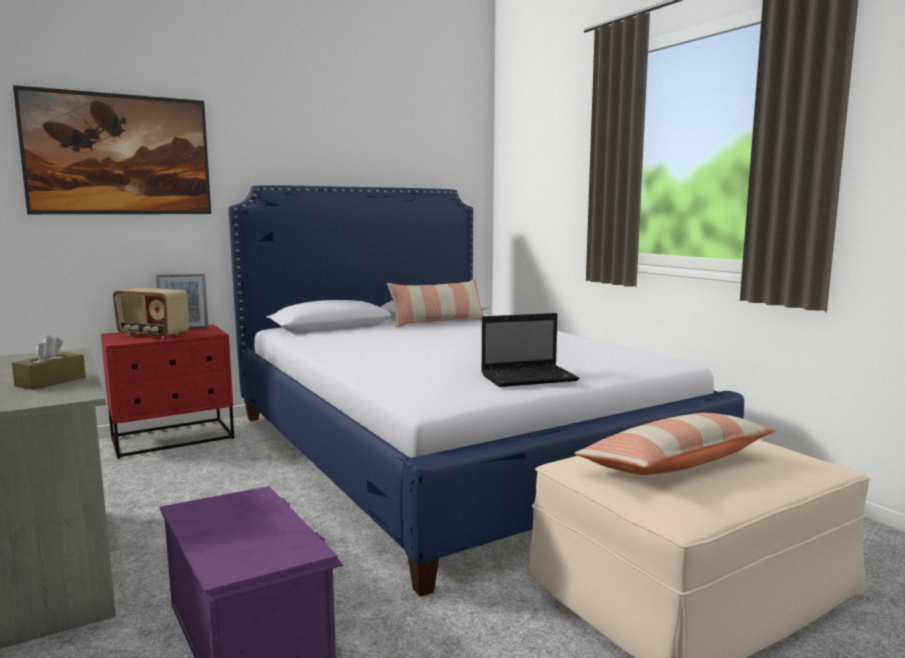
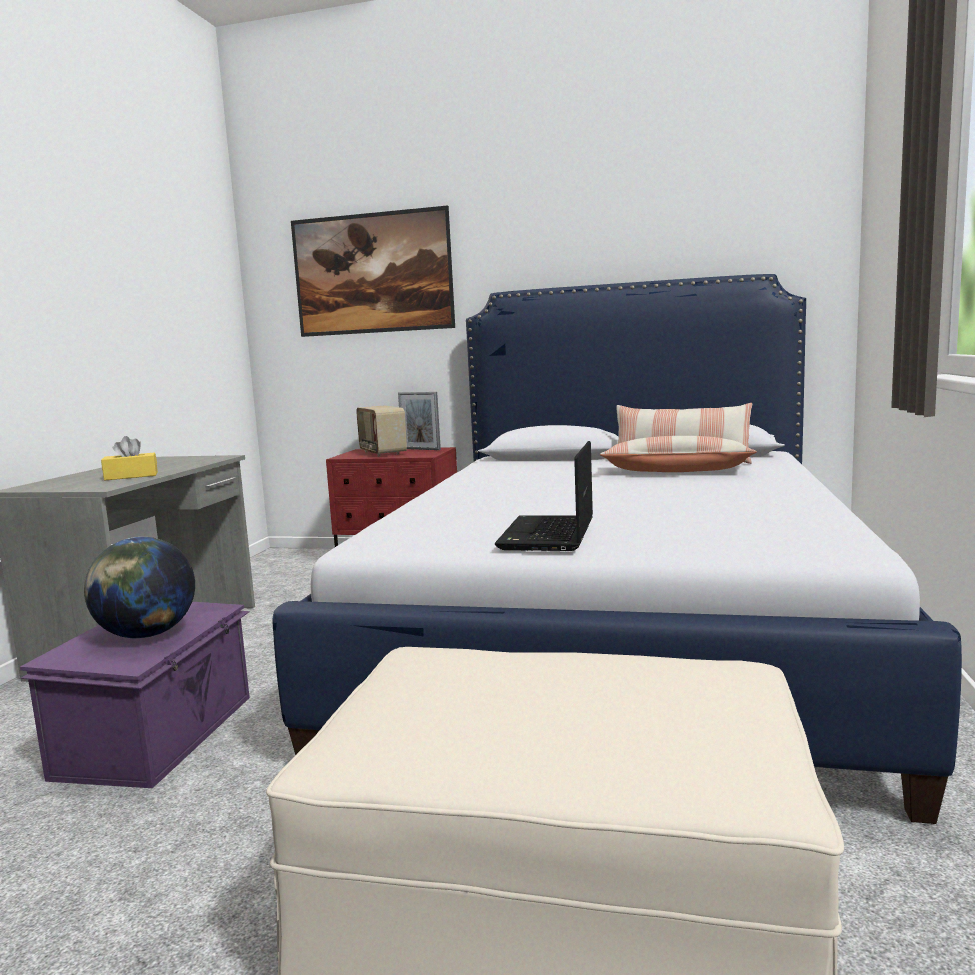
camera: 45 degrees right, 0 degrees up
(51, 381) = (131, 476): brown tissue box -> yellow tissue box
(257, 529) = (146, 635): none -> globe
(530, 377) = (548, 536): laptop -> laptop turned 75 degrees clockwise
(675, 463) = (502, 691): pillow -> pillow (676, 472)

